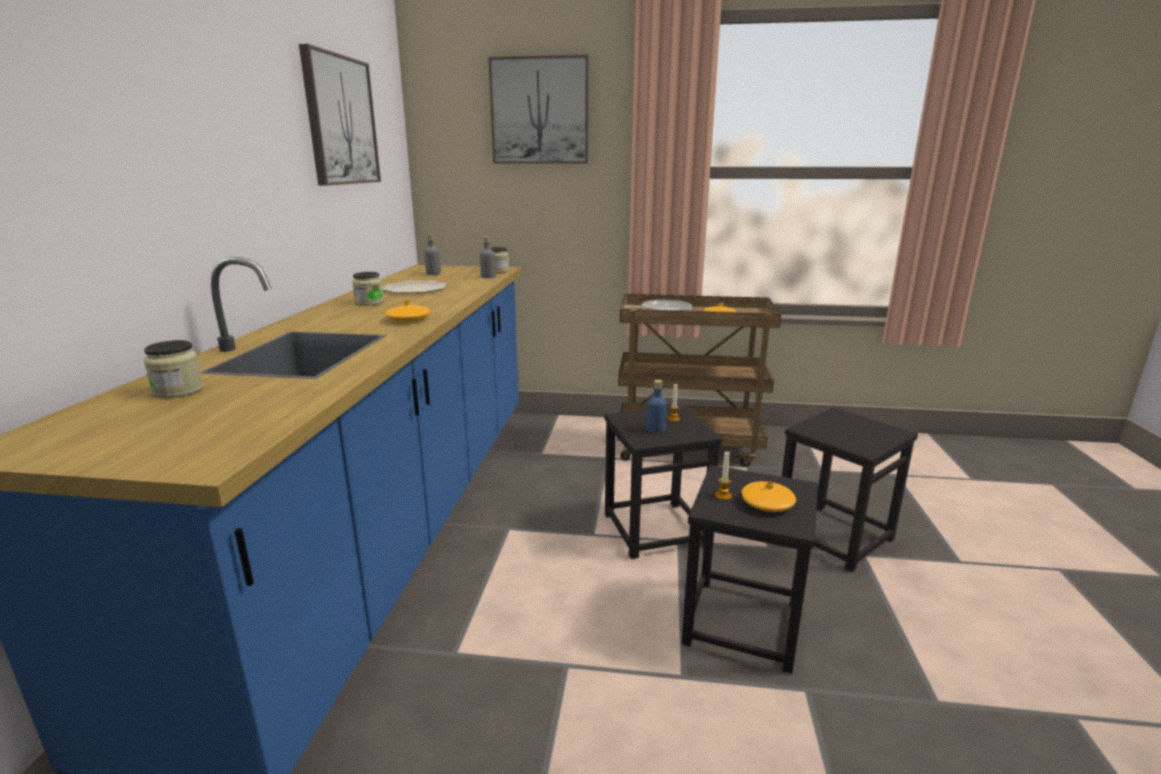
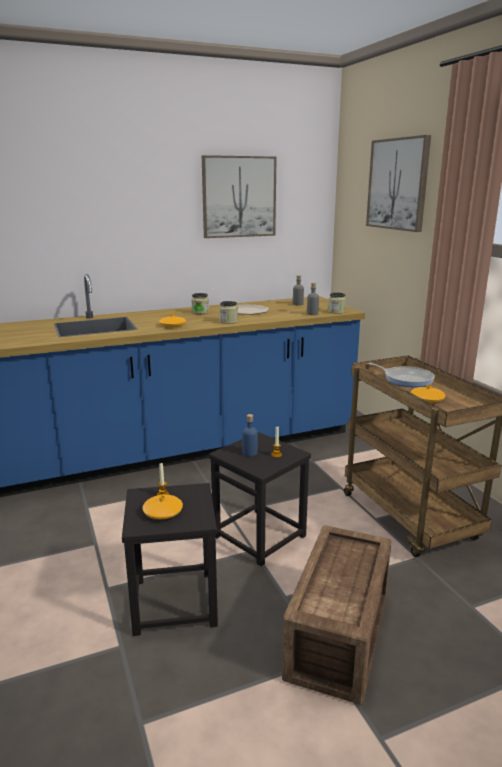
camera: 60 degrees right, 0 degrees up
(178, 391) = (29, 327): jar -> jar (228, 321)
(833, 536) = (341, 633): black stool -> crate

